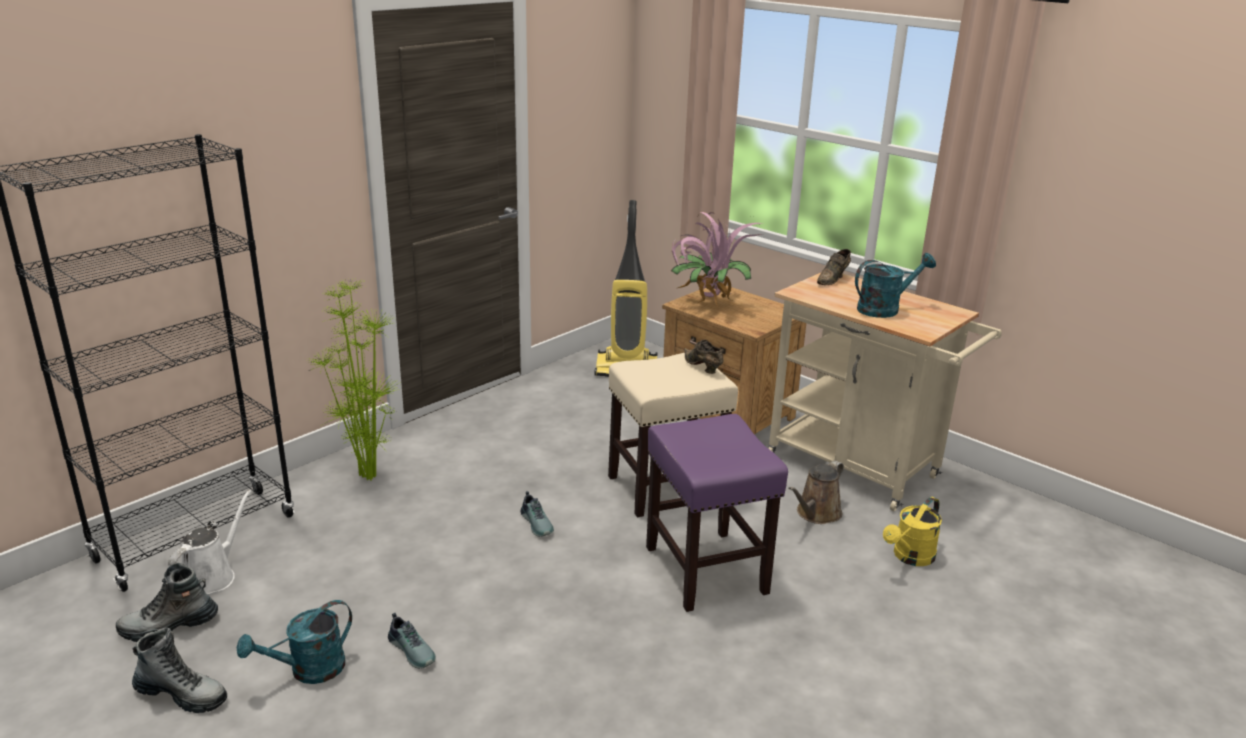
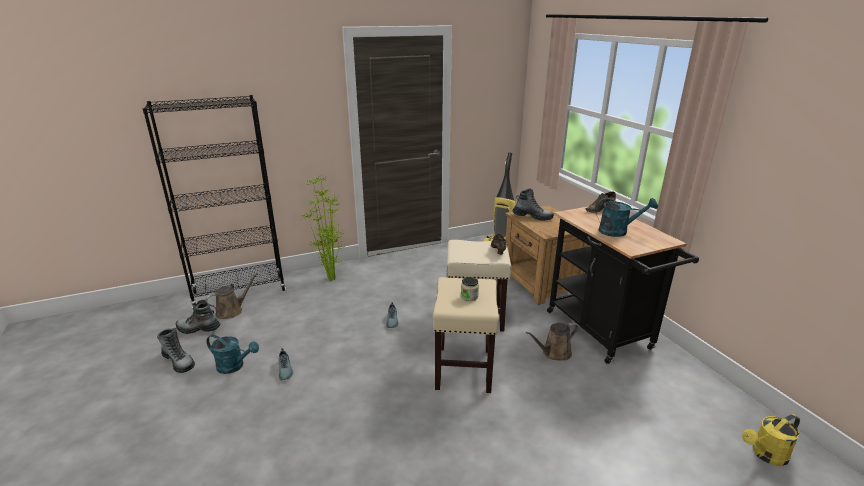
camera: 25 degrees right, 0 degrees up
(212, 577) = (231, 311): white watering can -> brown watering can
(308, 671) = (234, 366): turquoise watering can -> turquoise watering can turned 150 degrees counterclockwise
(707, 570) = (464, 369): purple stool -> beige stool
(709, 305) = (532, 217): potted plant -> boot
(723, 446) = (469, 296): none -> jar
(861, 470) = (603, 333): beige cart -> black cart
(910, 557) = (598, 395): yellow watering can -> yellow watering can (765, 455)

